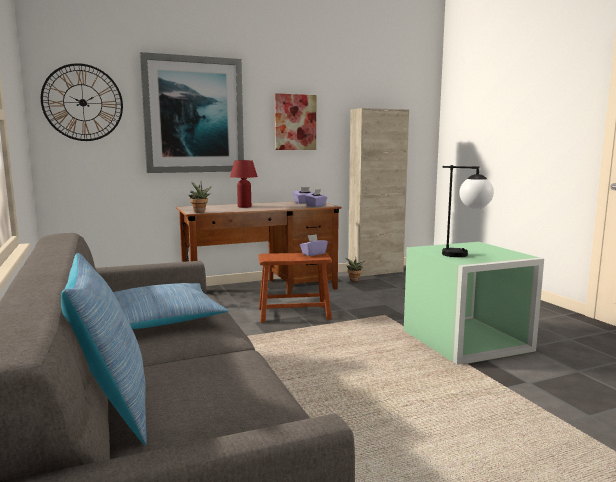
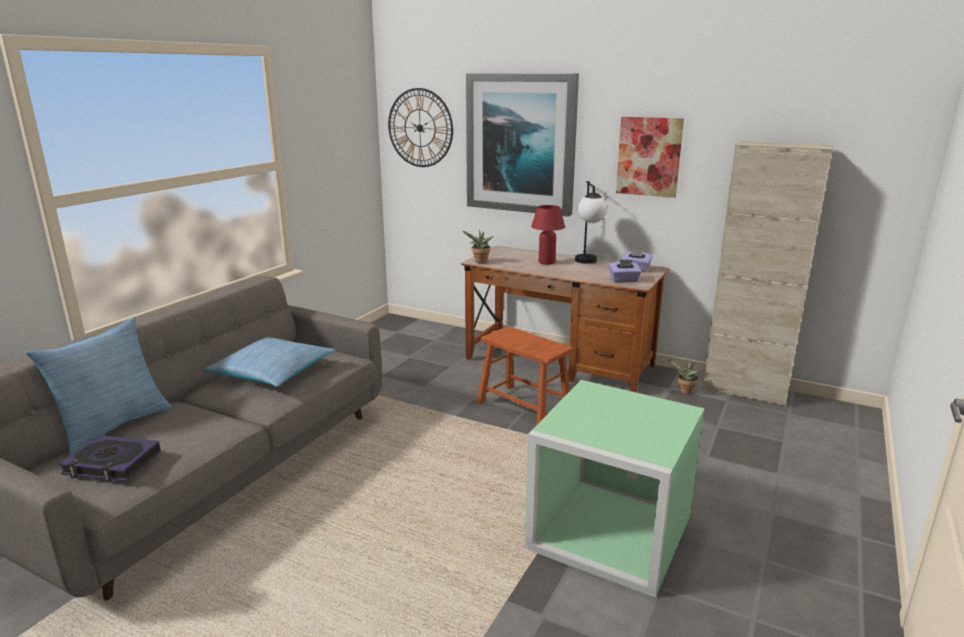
camera: 50 degrees right, 10 degrees up
(226, 417) = (112, 464): none -> book
(313, 254) = (550, 345): purple tissue box -> none
(465, 256) = (590, 421): table lamp -> table lamp (588, 263)

